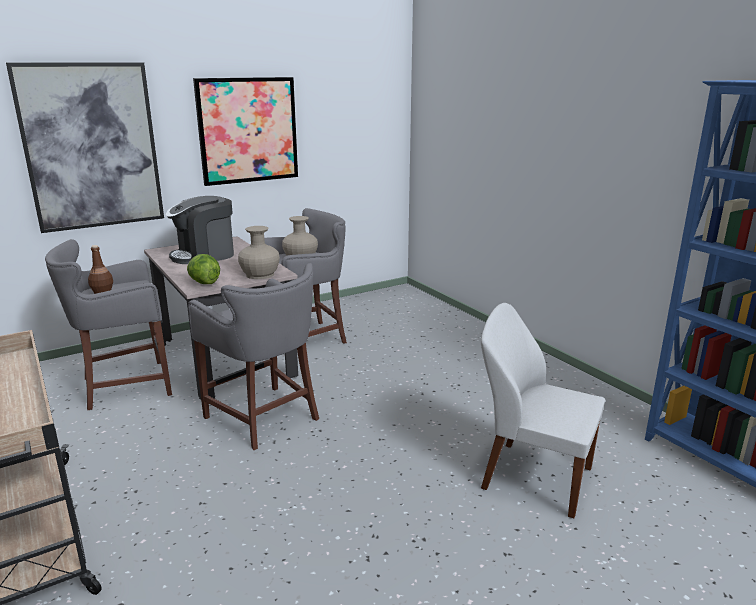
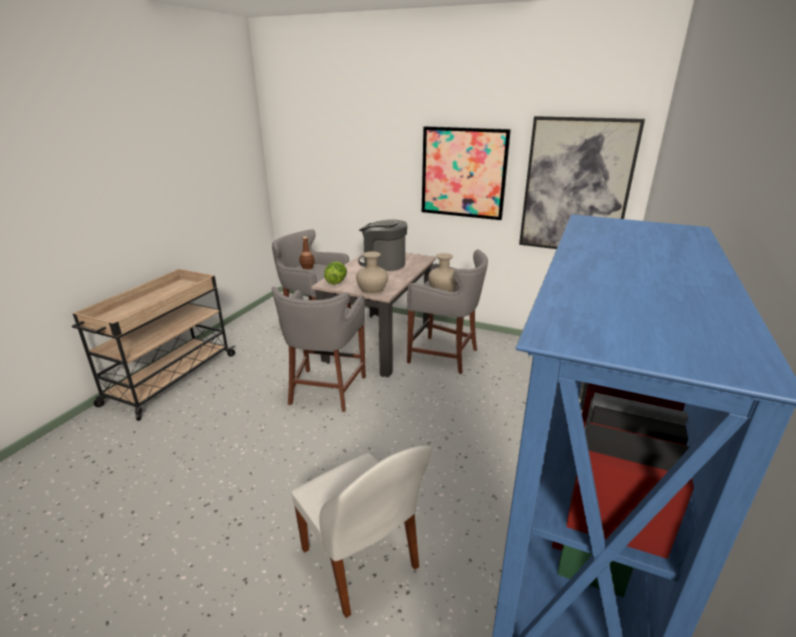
camera: 55 degrees right, 5 degrees up
(91, 147) = (353, 170): picture -> picture (576, 187)
(533, 477) = (361, 561): white chair -> white chair turned 150 degrees clockwise

